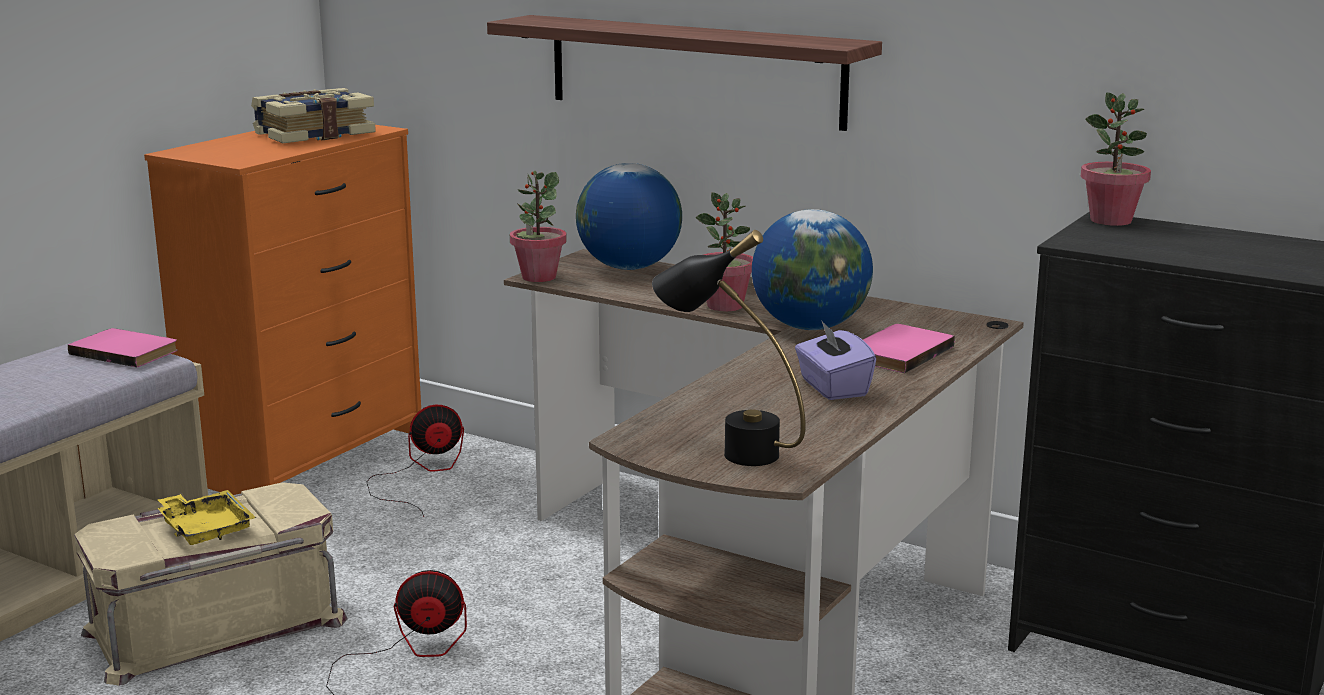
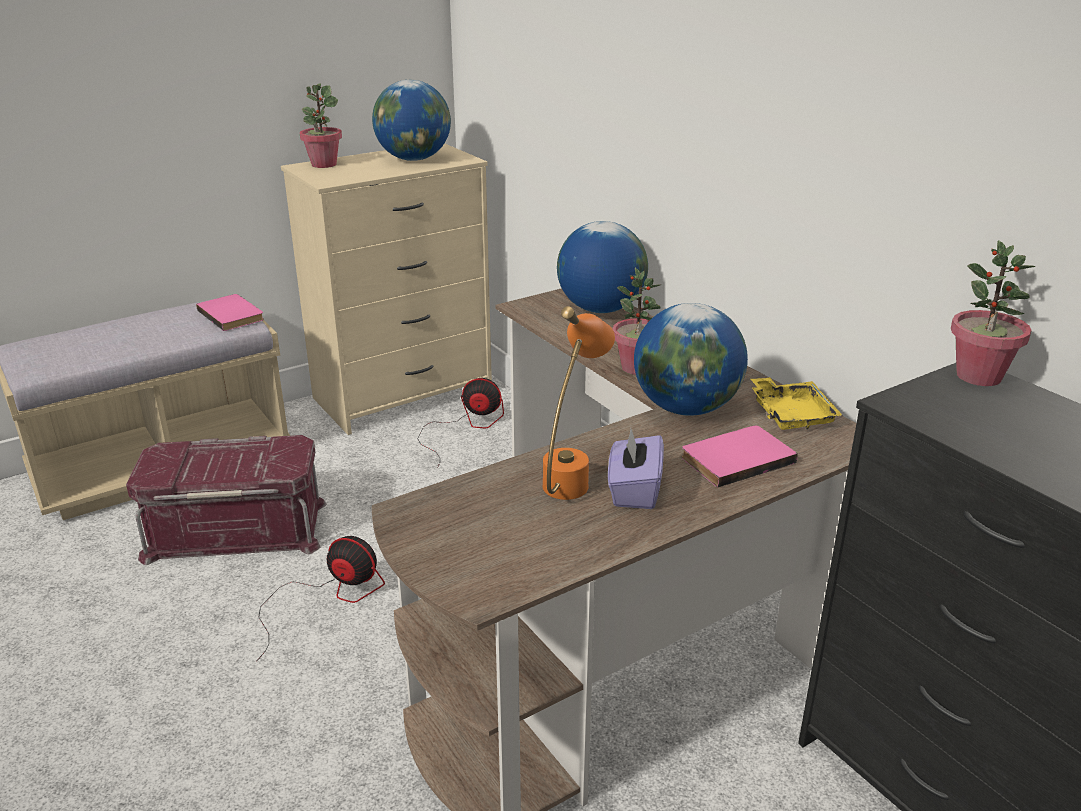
camera: 25 degrees right, 10 degrees up
(205, 529) = (222, 465): yellow tray -> yellow tray (791, 414)
(215, 625) = (237, 529): beige storage box -> red storage box
(308, 457) = (403, 395): orange dresser -> beige dresser
(313, 134) = (414, 159): book -> globe
(538, 277) = (523, 307): potted plant -> potted plant (324, 164)
(694, 70) = (669, 147): shelf -> none
(728, 449) = (469, 547): black table lamp -> none
(761, 387) = (573, 475): none -> orange table lamp

